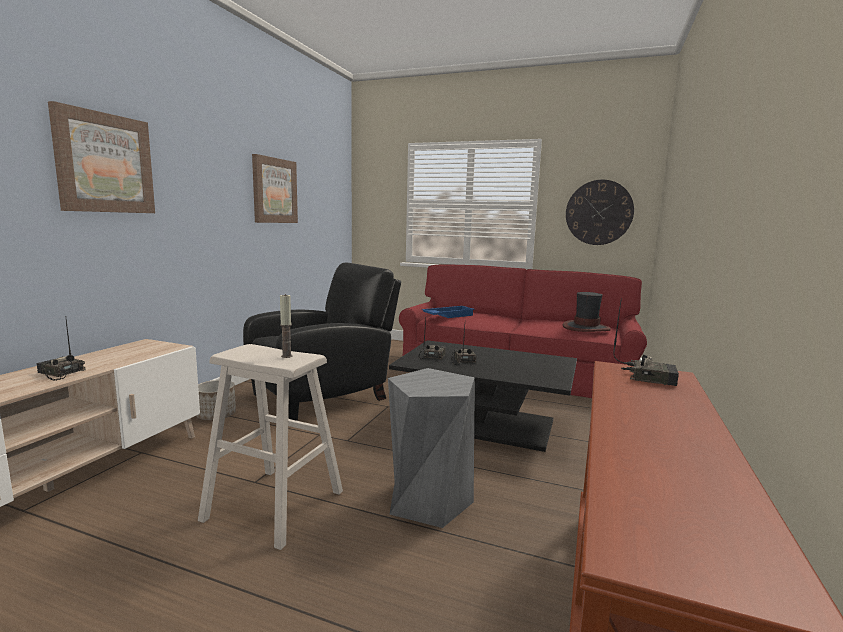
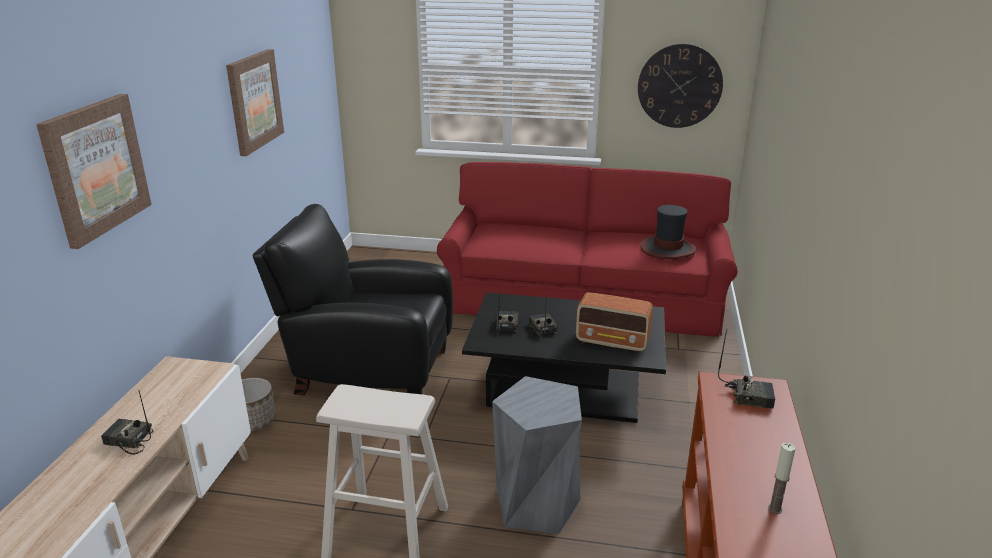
camera: 10 degrees left, 15 degrees up
(286, 356) = (396, 404): candle -> candle (775, 509)
(324, 396) = (367, 370): black armchair -> black armchair turned 120 degrees counterclockwise
(448, 315) = (498, 239): blue tray -> none
(524, 371) = (613, 341): none -> radio

